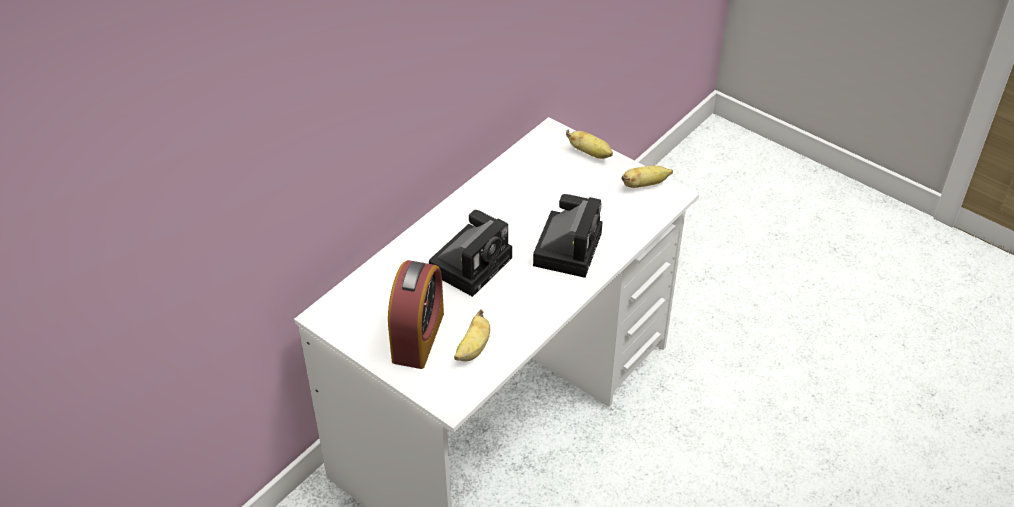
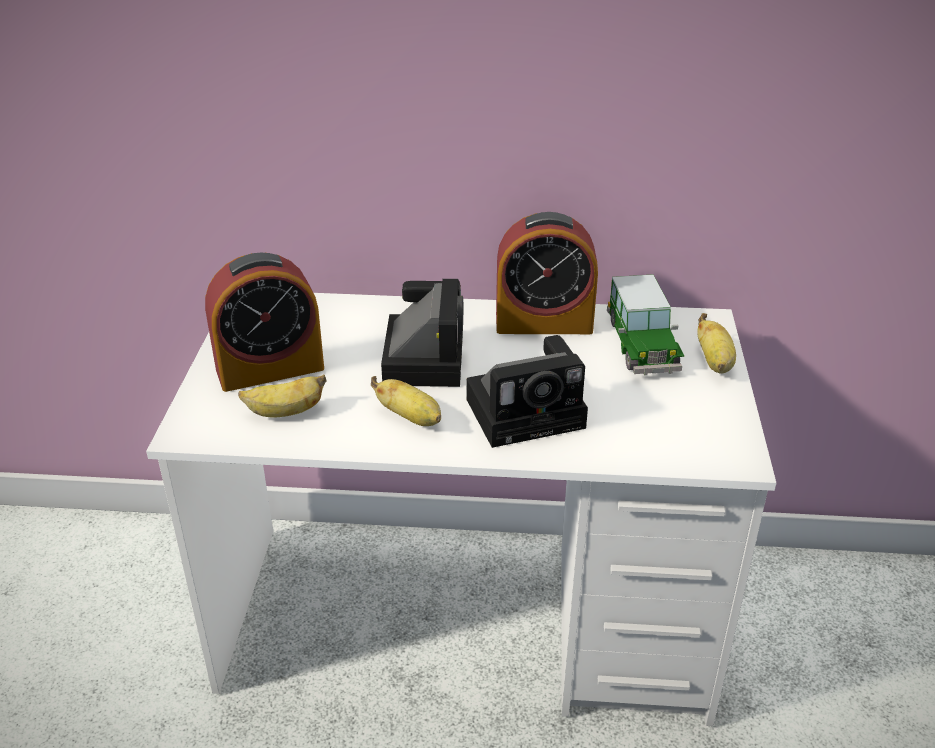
camera: 55 degrees right, 10 degrees down
(472, 263) = (423, 356): camera -> camera turned 90 degrees counterclockwise
(488, 195) = (543, 322): none -> alarm clock
(549, 170) = (641, 346): none -> toy car
(644, 185) = (722, 427): banana -> banana (411, 418)

